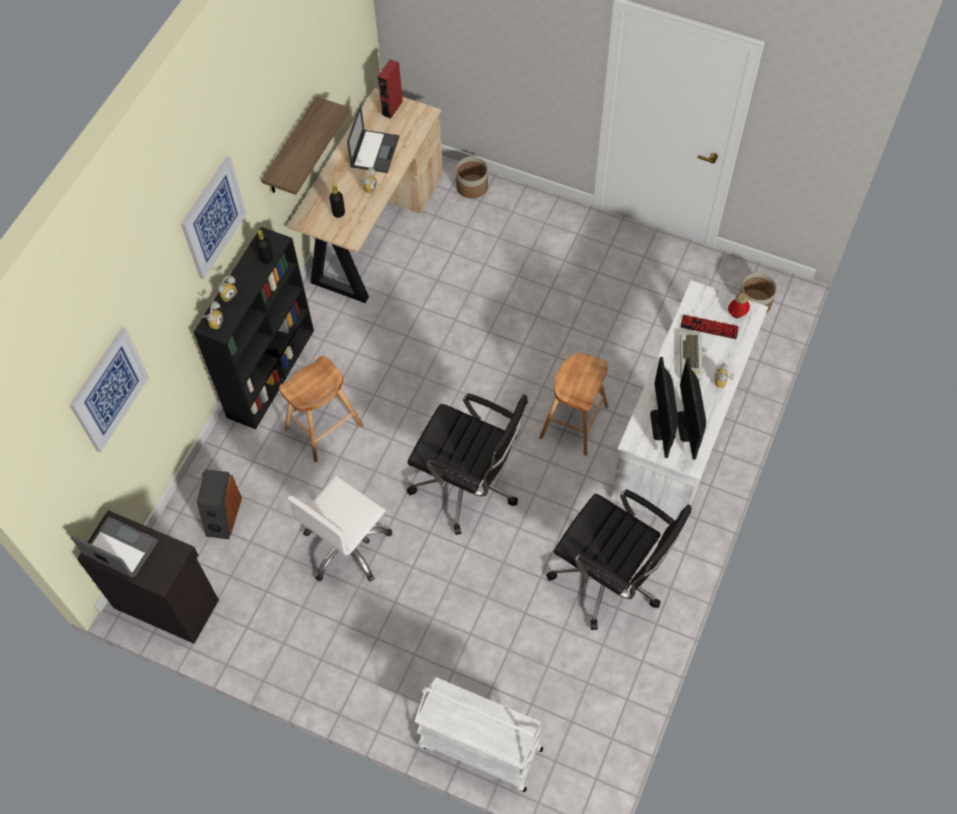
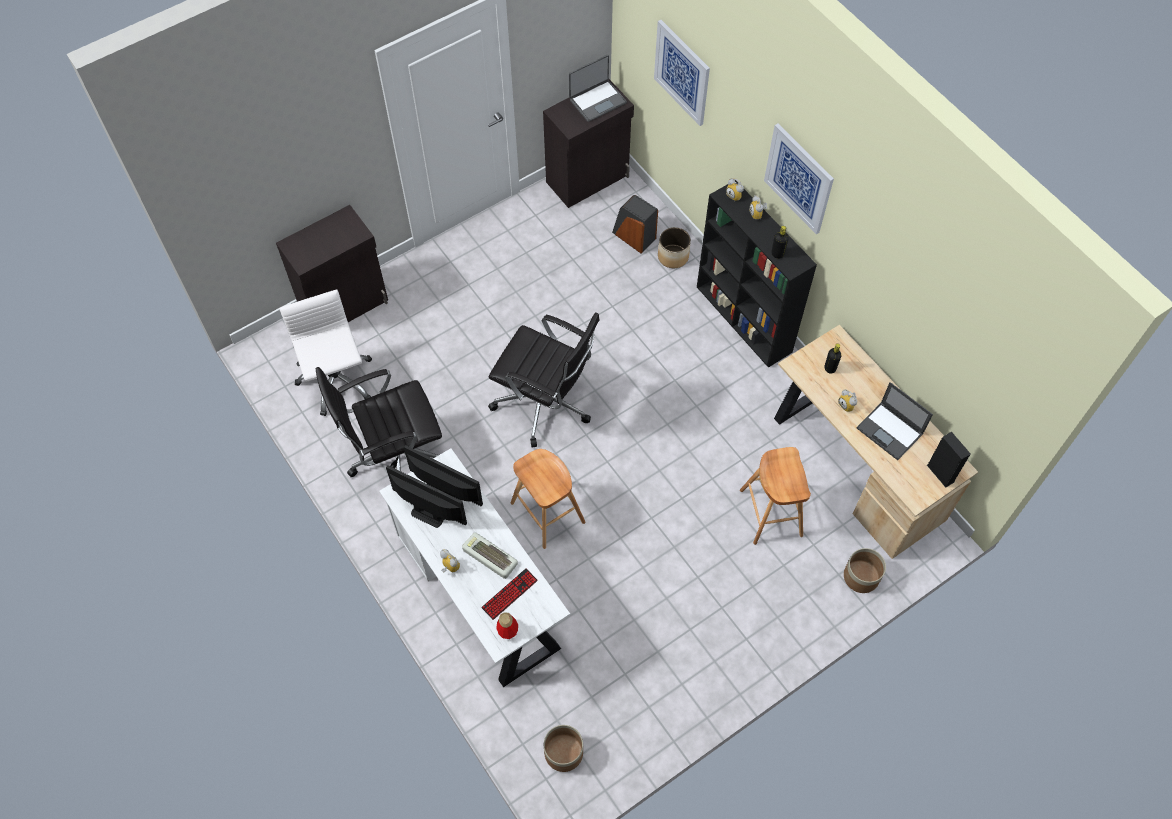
camera: 120 degrees right, 0 degrees up
(229, 467) = (673, 256): none -> planter
(291, 148) = (881, 305): shelf -> none
(324, 427) = (667, 332): brown stool -> brown stool (771, 513)
(347, 546) = (553, 300): white office chair -> white office chair (336, 381)
(392, 108) = (940, 473): red speaker -> black speaker
(468, 485) = (545, 403): black office chair -> black office chair turned 120 degrees counterclockwise
(479, 747) = (345, 305): white cart -> black cabinet

